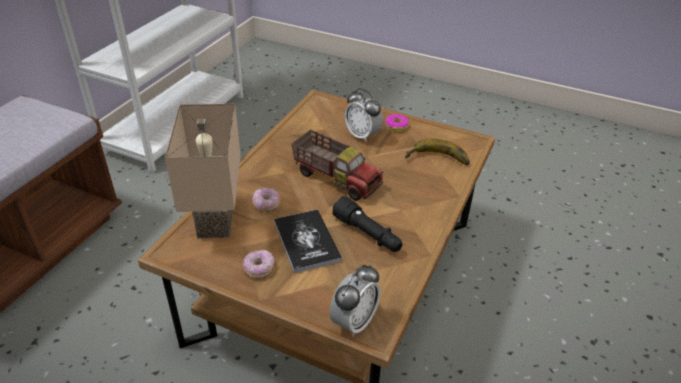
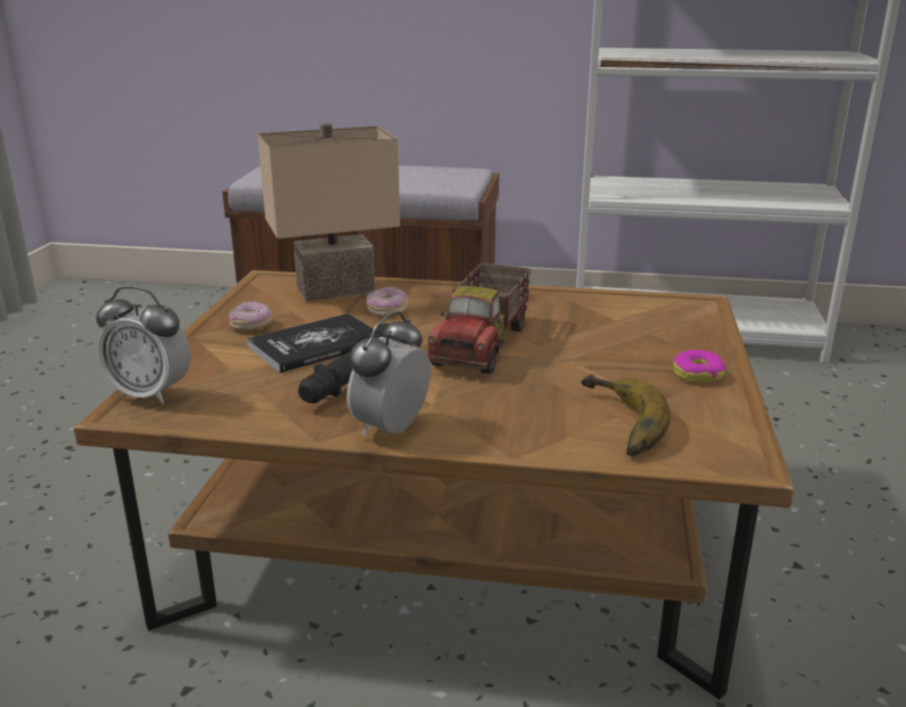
camera: 75 degrees right, 15 degrees down
(362, 135) = (629, 349): alarm clock -> alarm clock (391, 429)

